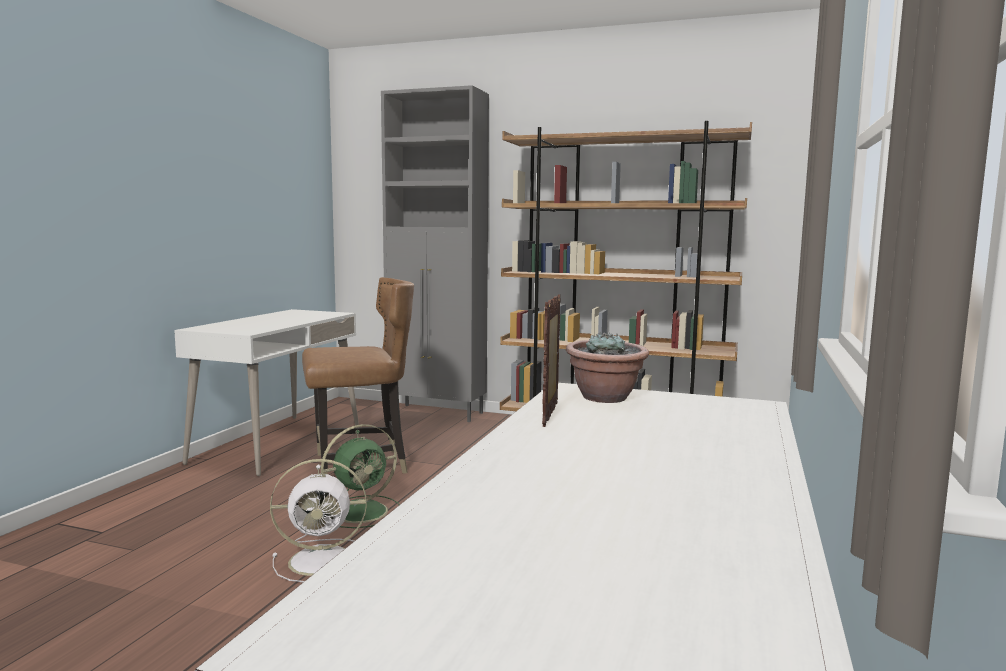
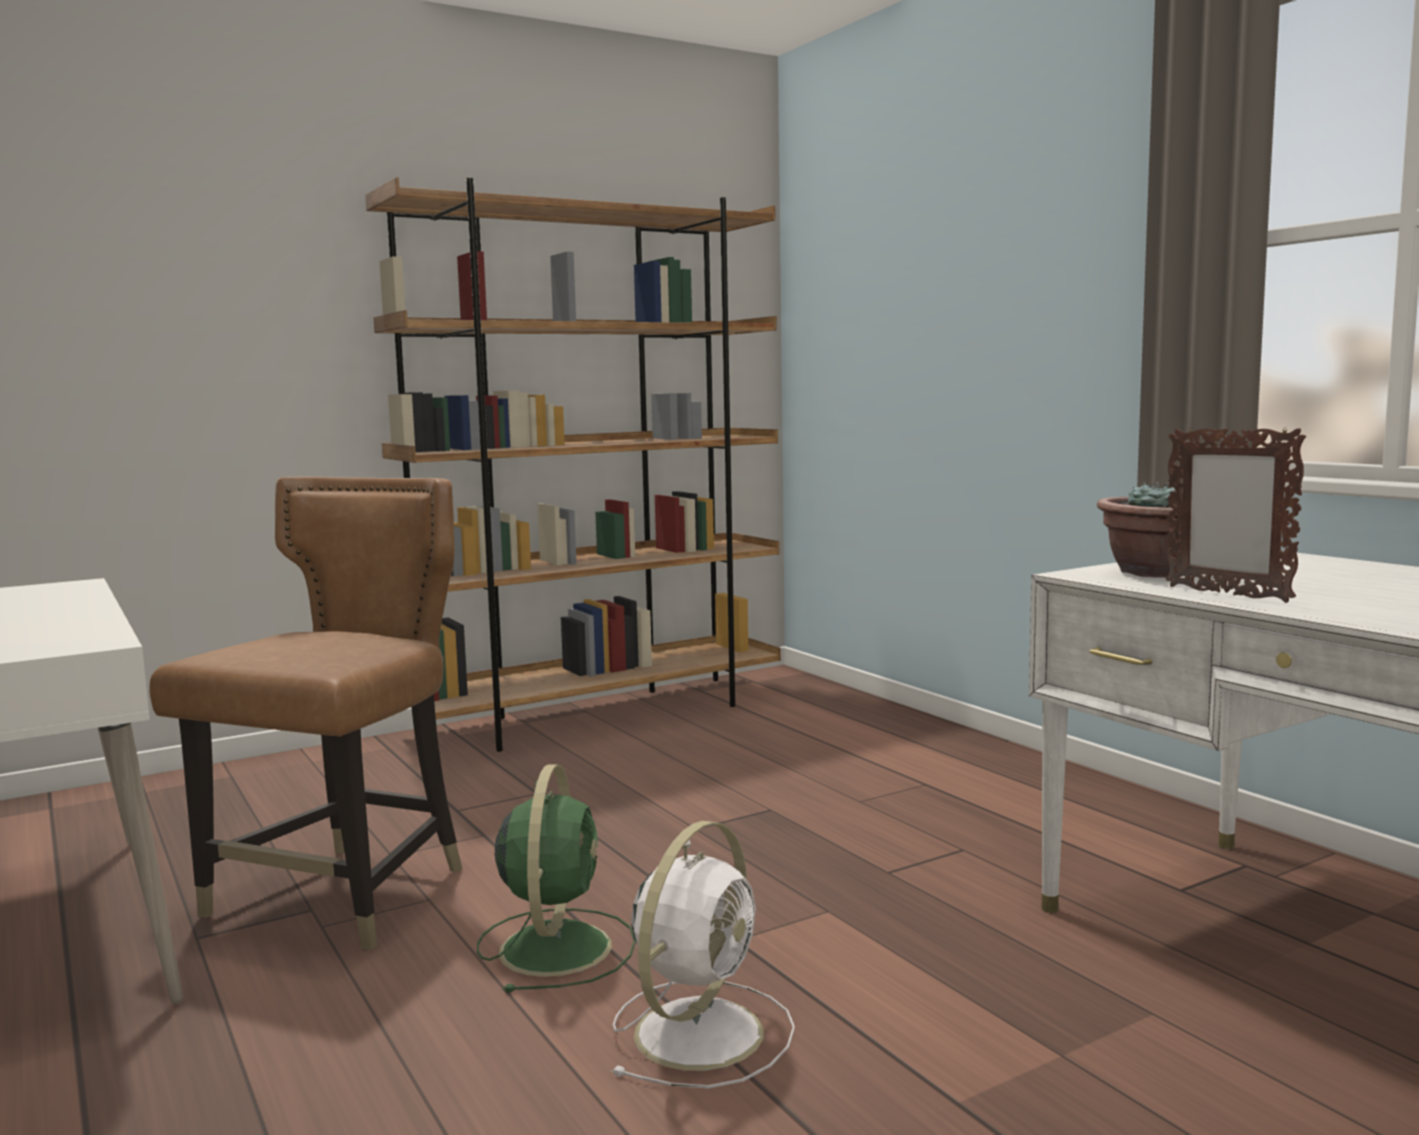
camera: 50 degrees left, 0 degrees up
(437, 413) = (243, 773): grey cabinet -> none

